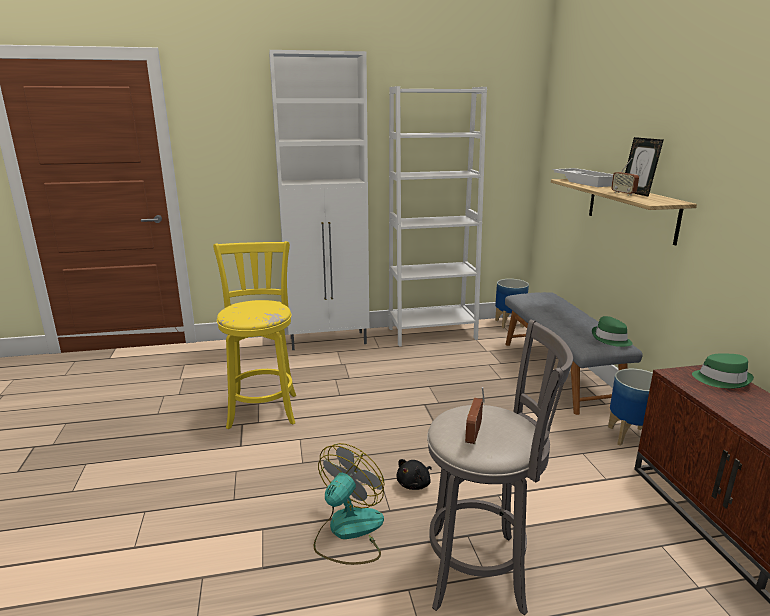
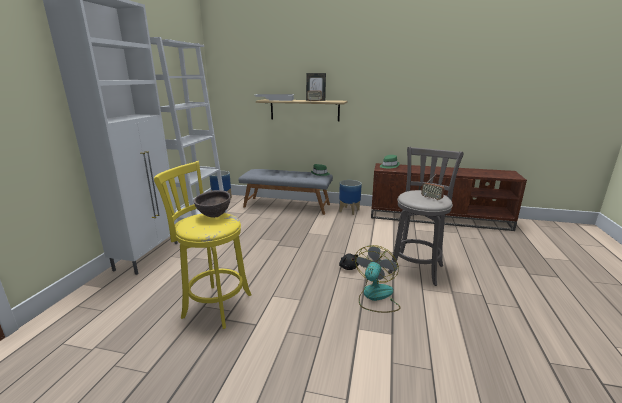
camera: 65 degrees left, 0 degrees up
(266, 307) = (214, 216): none -> brown bowl
(348, 532) = (375, 297): fan -> fan turned 60 degrees clockwise

